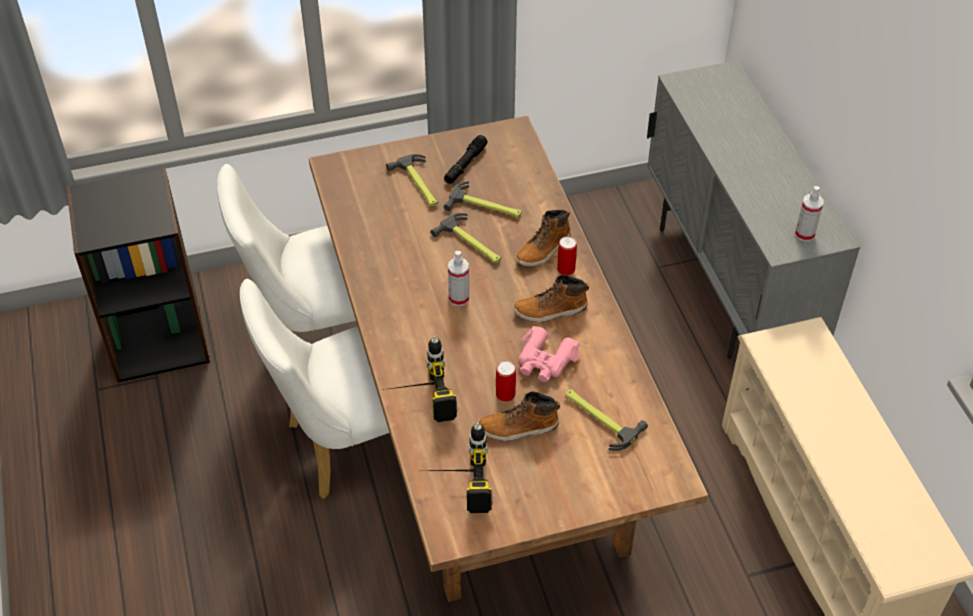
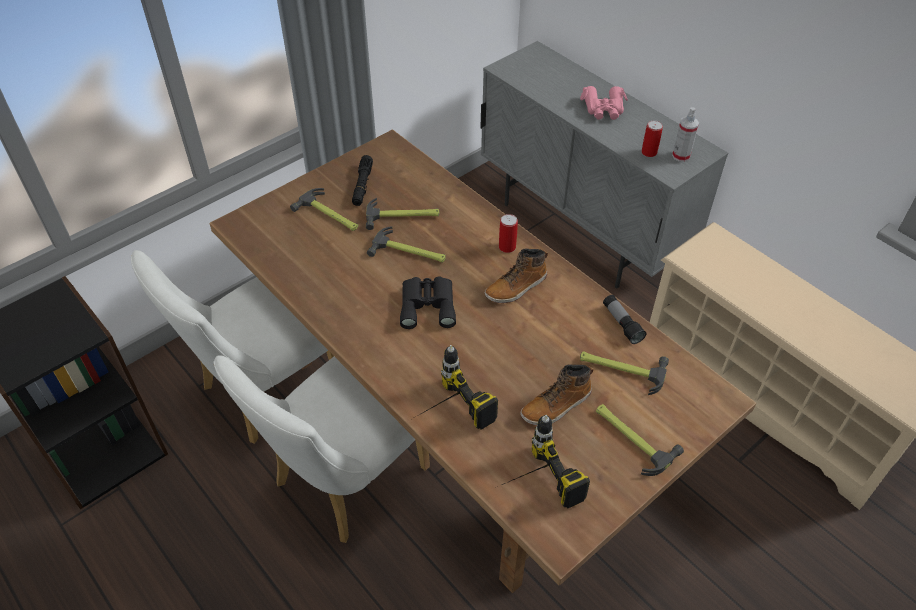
camera: 25 degrees left, 0 degrees up
(459, 298) = (428, 304): spray bottle -> black binoculars
(505, 394) = (525, 378): can -> can (649, 152)
(544, 249) = (477, 236): boot -> none
(545, 361) = (540, 334): pink binoculars -> pink binoculars (603, 108)
(567, 480) = (631, 438): none -> hammer
(628, 378) = (622, 324): none -> flashlight

